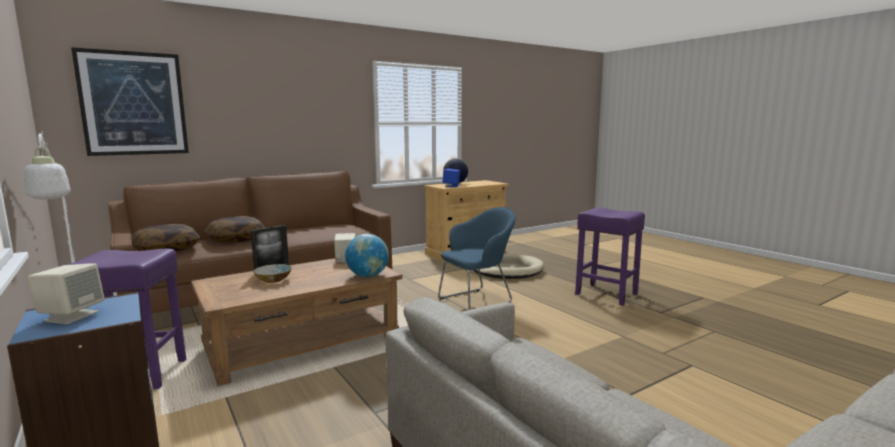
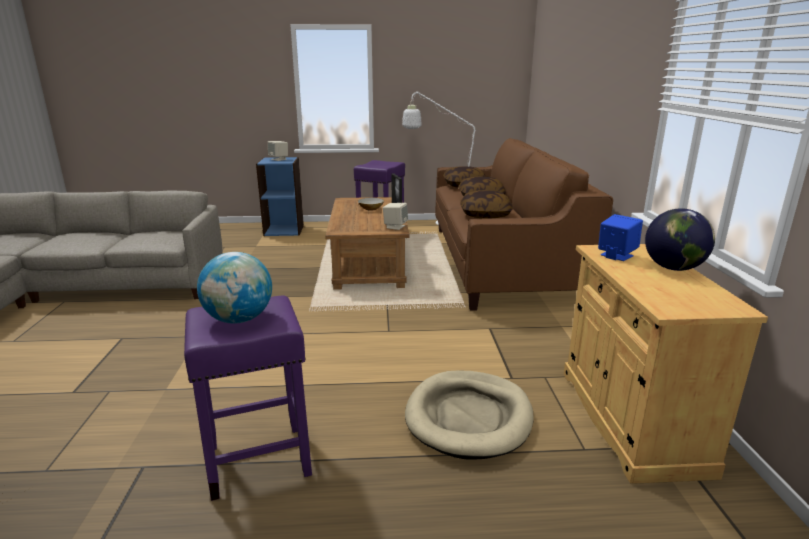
camera: 120 degrees right, 10 degrees up
(133, 103) = (549, 70): picture -> none
(312, 231) = (485, 215): none -> pillow
(367, 276) = (339, 227): globe -> globe (239, 319)
(478, 301) = (367, 345): blue armchair -> none

